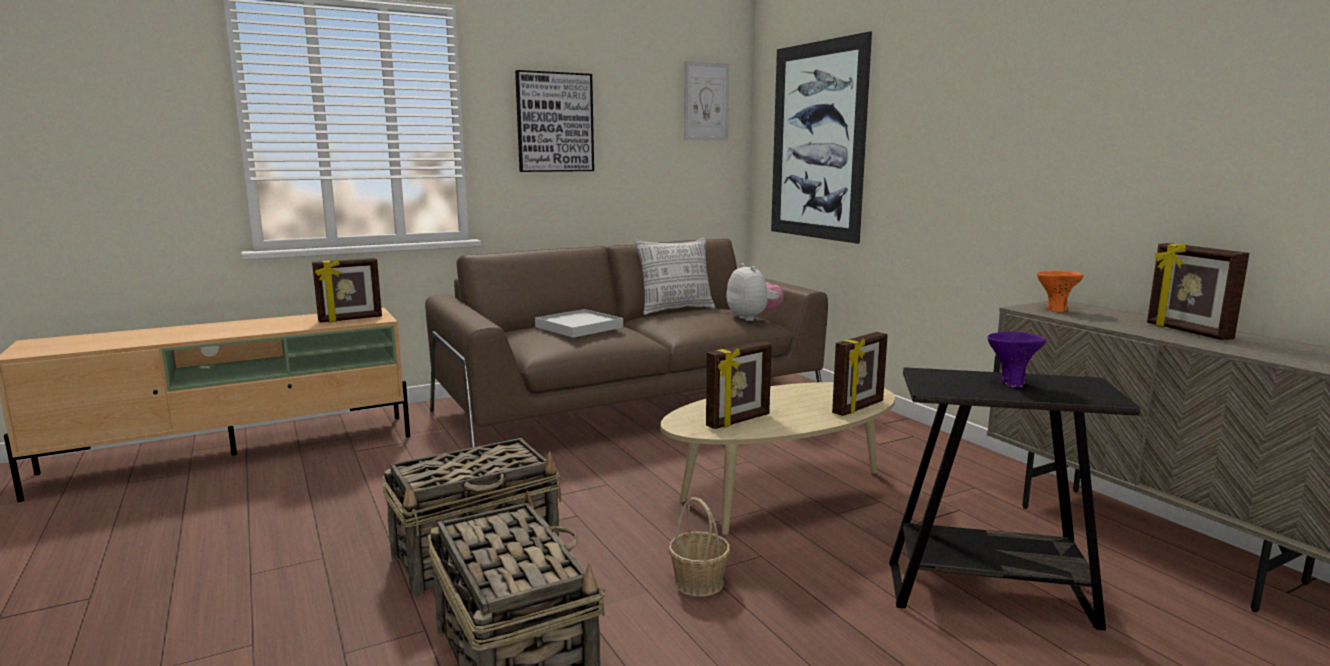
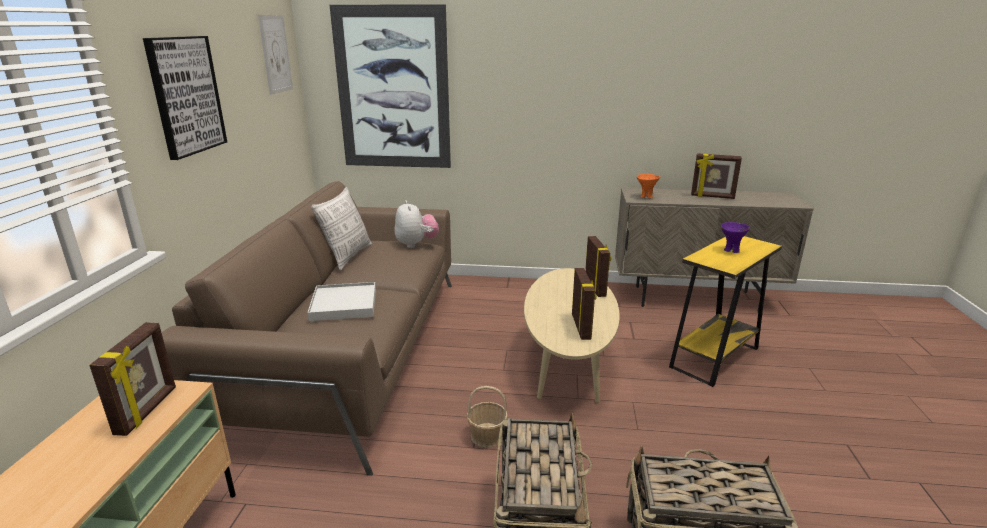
camera: 55 degrees left, 10 degrees up
(698, 582) = (648, 437): basket -> basket (487, 436)
(753, 318) = (416, 244): plush toy -> plush toy turned 60 degrees clockwise
(989, 594) = (714, 357): black side table -> yellow side table

